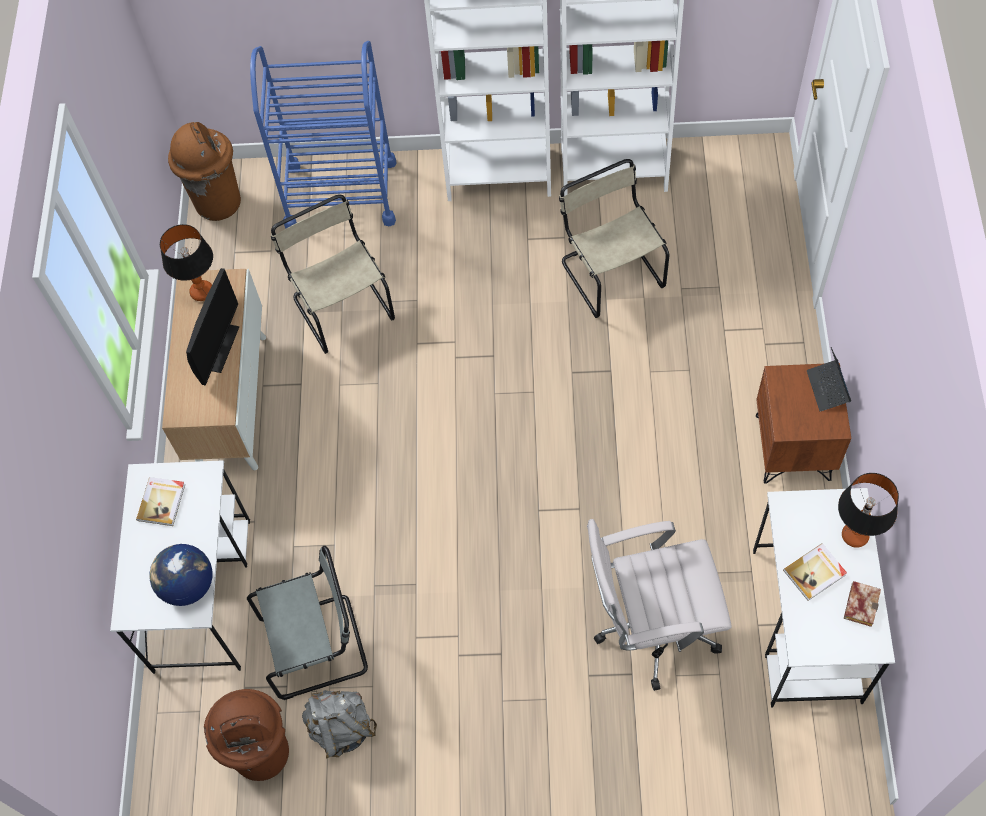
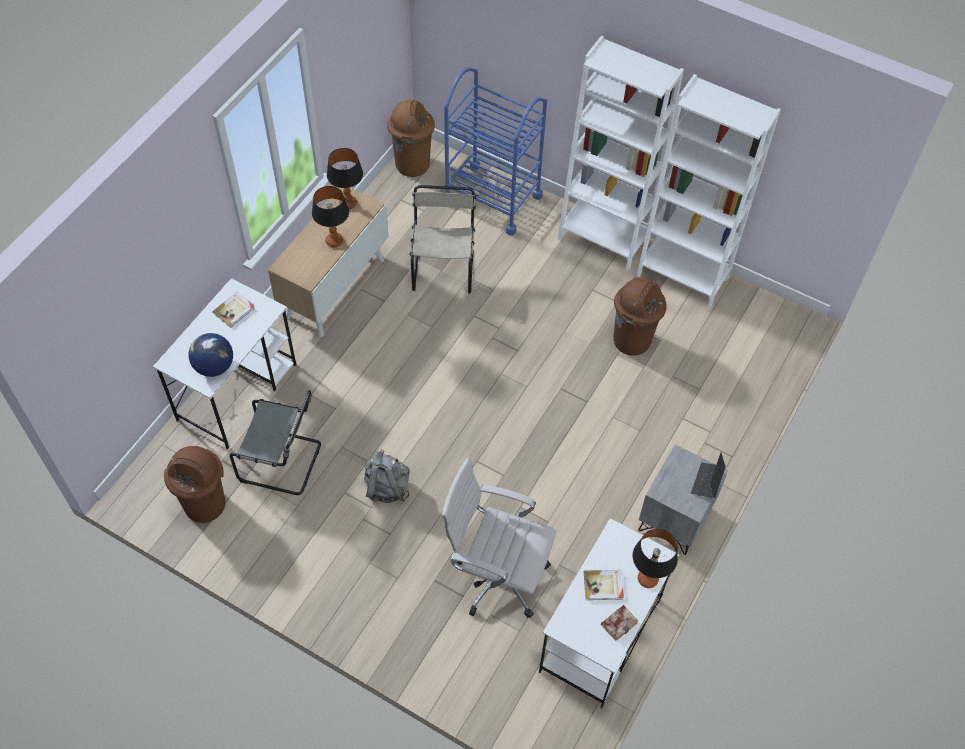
camera: 25 degrees right, 5 degrees down
(218, 347) = (334, 241): monitor -> table lamp
(341, 728) = (261, 519): grey backpack -> grey backpack (387, 487)
(610, 271) = (632, 339): beige chair -> brown trash can
(793, 447) = (675, 519): brown nightstand -> grey nightstand

